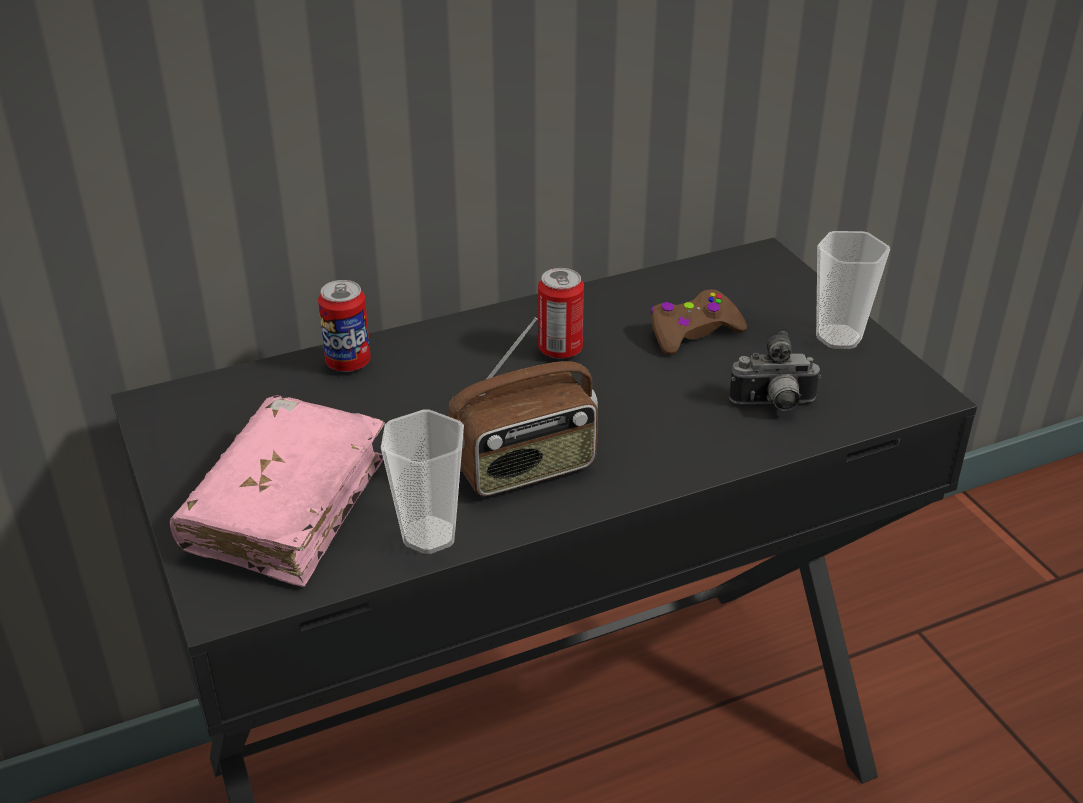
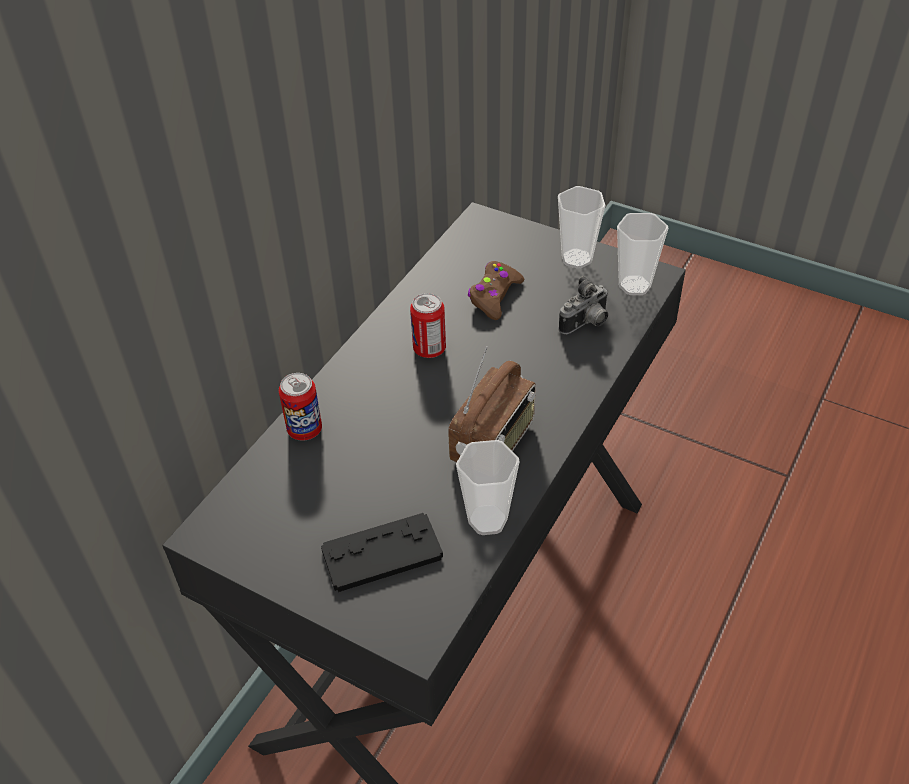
camera: 35 degrees left, 10 degrees up
(287, 507) = (382, 553): pink book -> black game controller
(884, 393) = (634, 285): none -> cup

